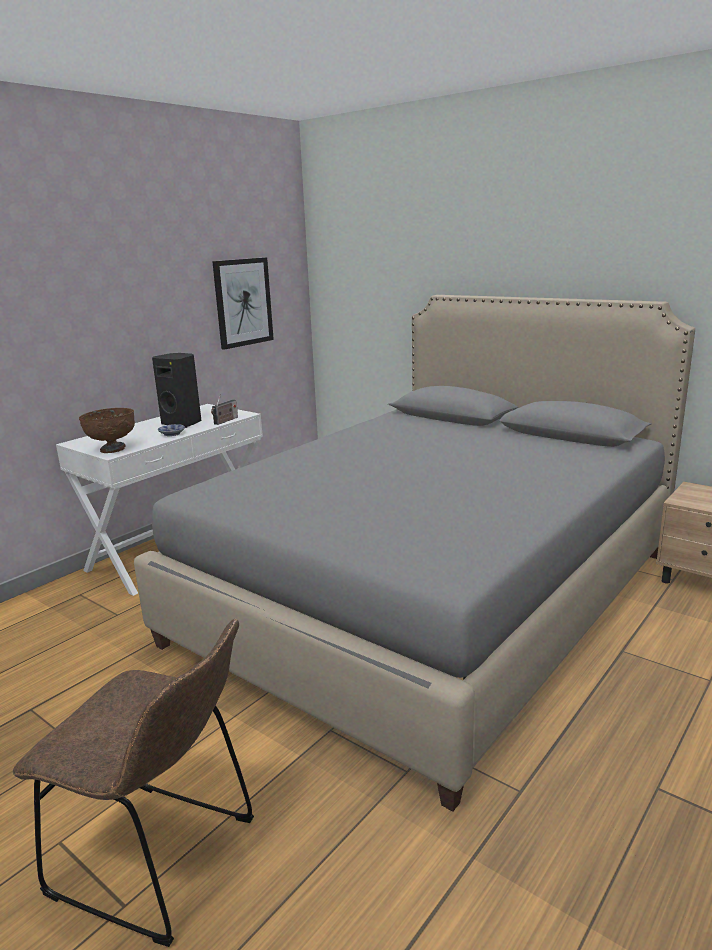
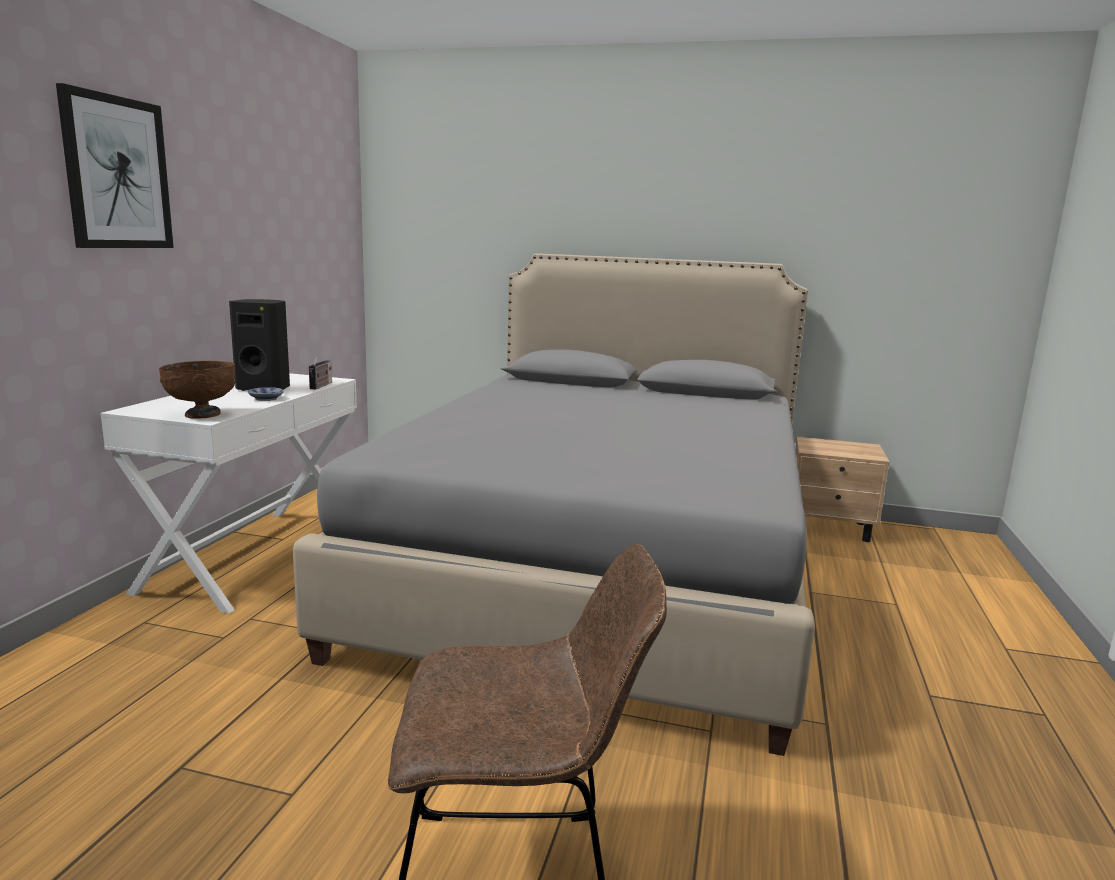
camera: 25 degrees left, 5 degrees down
(243, 302) = (304, 250): picture -> picture (117, 173)

